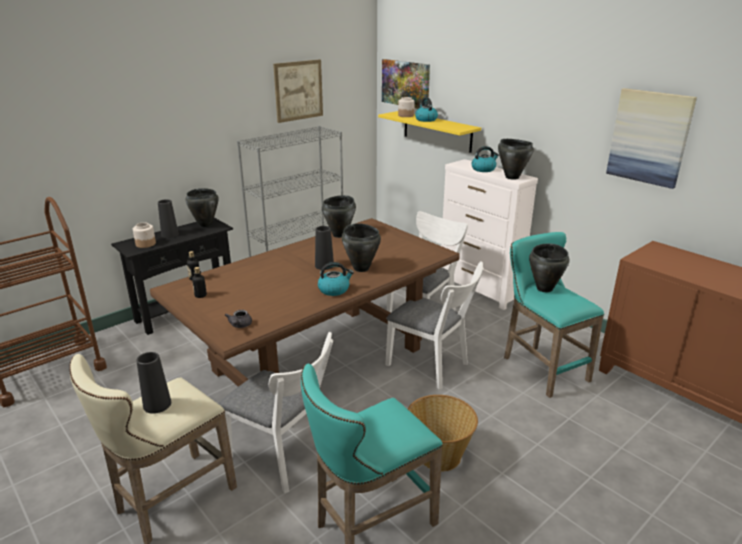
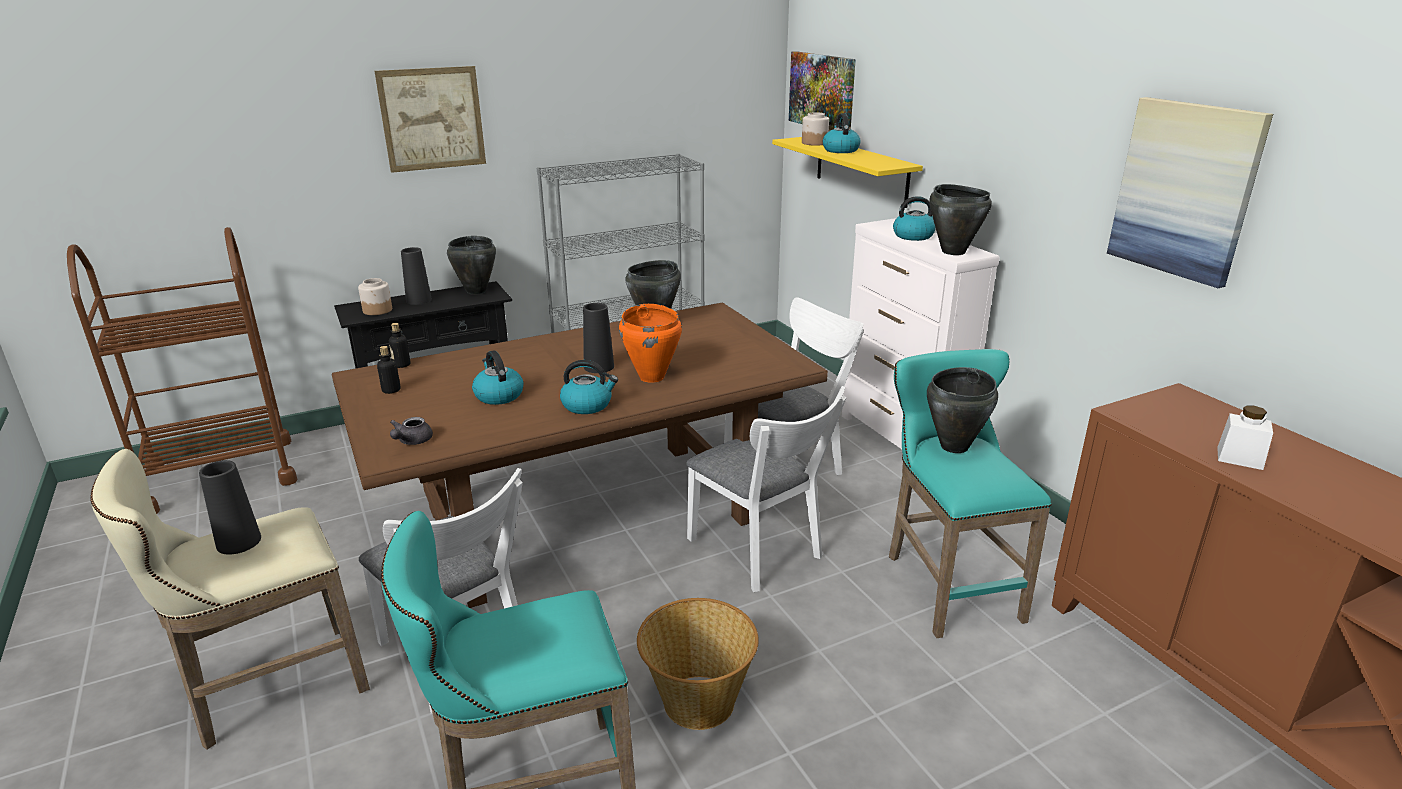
camera: 15 degrees right, 0 degrees up
(274, 290) = (498, 395): none -> kettle
(298, 90) = (644, 96): picture -> picture (432, 119)
(361, 268) = (652, 377): black cooking pot -> orange cooking pot
(702, 276) = (1239, 458): none -> white jar

